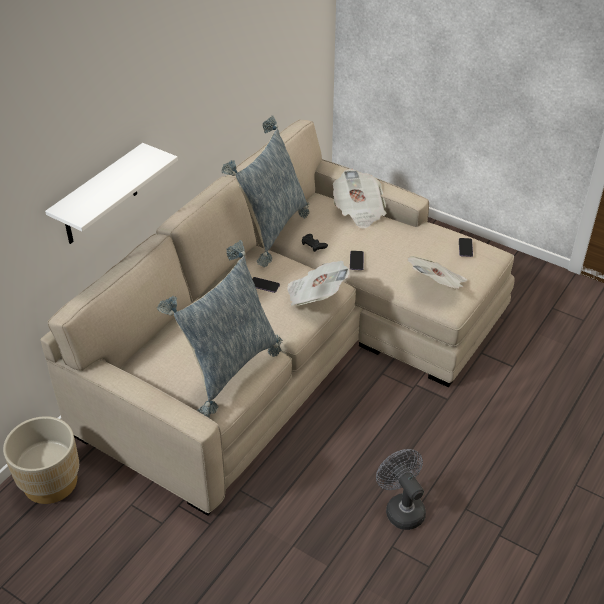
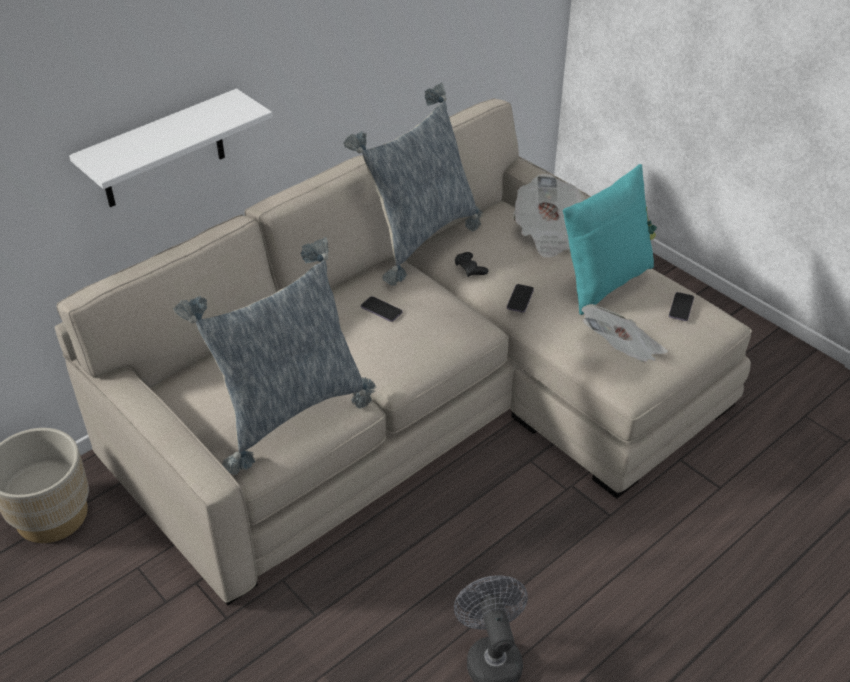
camera: 15 degrees right, 0 degrees up
(316, 295) = (445, 335): newspaper -> none
(409, 240) = (604, 283): none -> turquoise pillow

